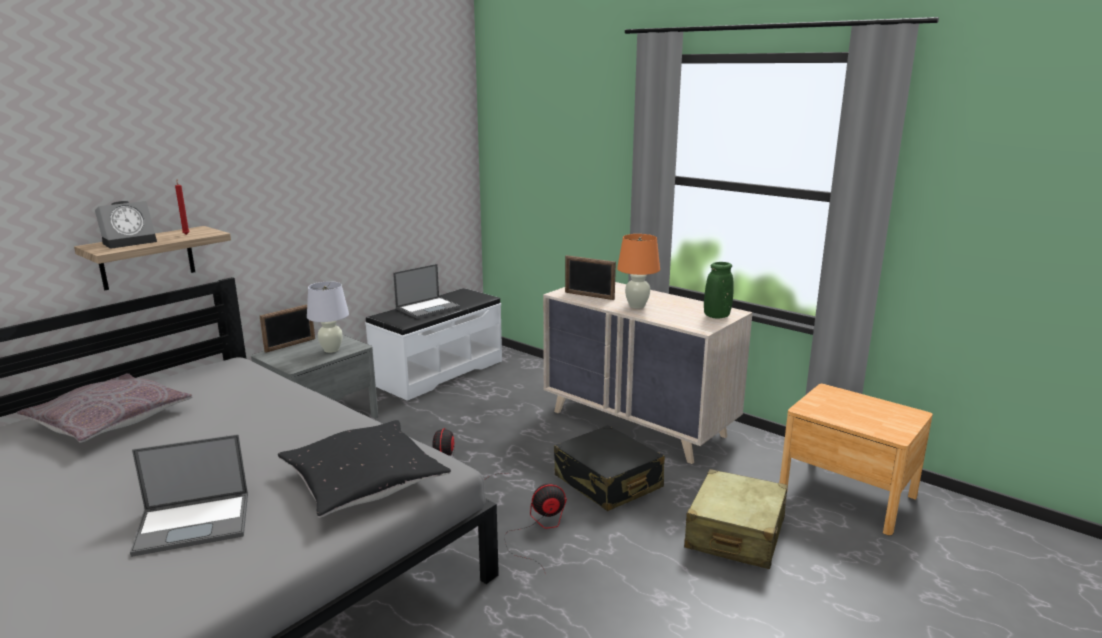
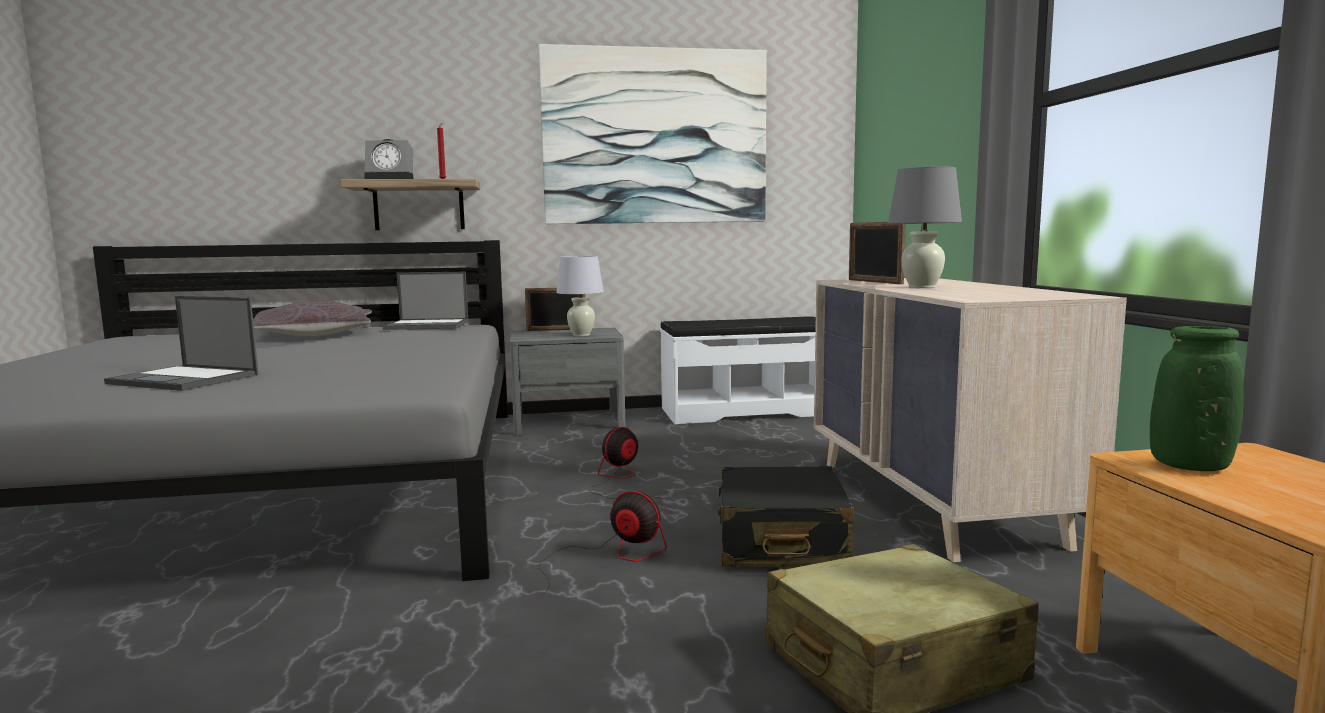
camera: 40 degrees right, 10 degrees down
(347, 164) = (655, 137): none -> picture
(364, 481) = (350, 384): black pillow -> none
(428, 308) = (736, 321): laptop -> laptop (428, 325)
(637, 306) = (922, 287): orange table lamp -> grey table lamp
(716, 316) = (1037, 295): green vase -> green vase (1190, 466)

